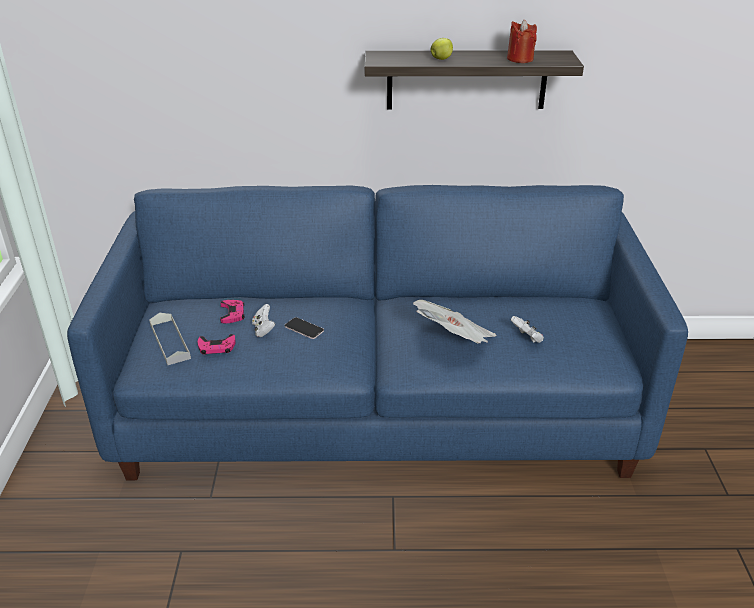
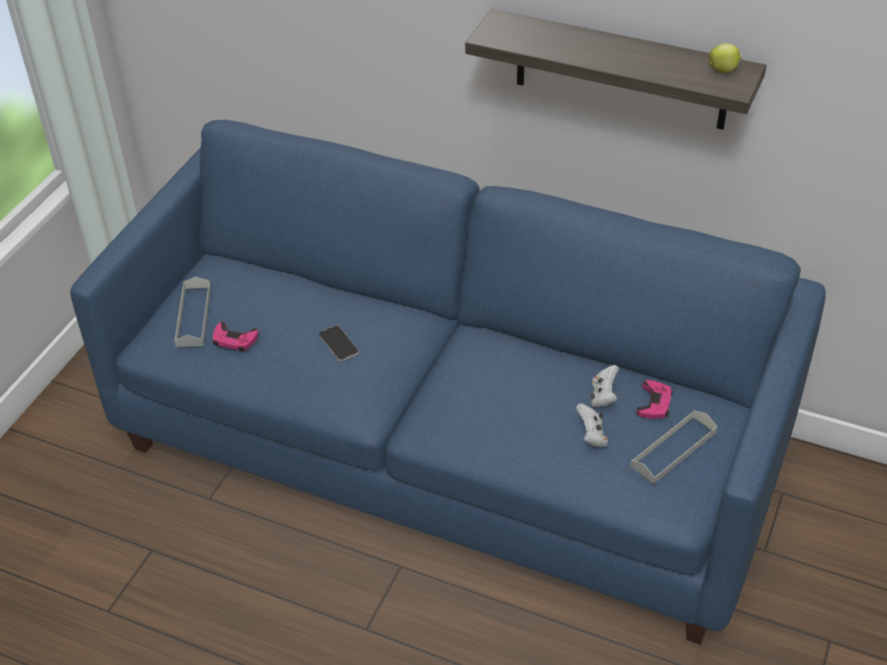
camera: 25 degrees right, 10 degrees up
(232, 314) = (275, 298): pink game controller -> pink game controller (654, 403)
(263, 329) = (295, 331): white game controller -> white game controller (603, 396)
(441, 59) = (571, 48): apple -> apple (723, 70)
(454, 340) = (502, 411): newspaper -> none
(520, 59) = (674, 70): red candle -> none
(585, 332) = (673, 449): none -> grey tray

